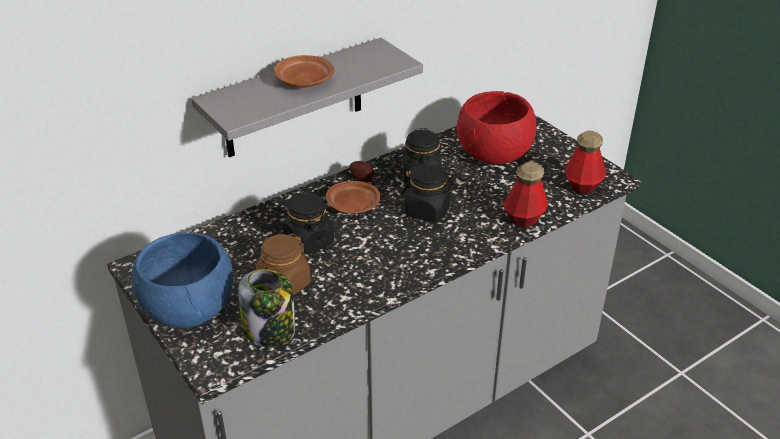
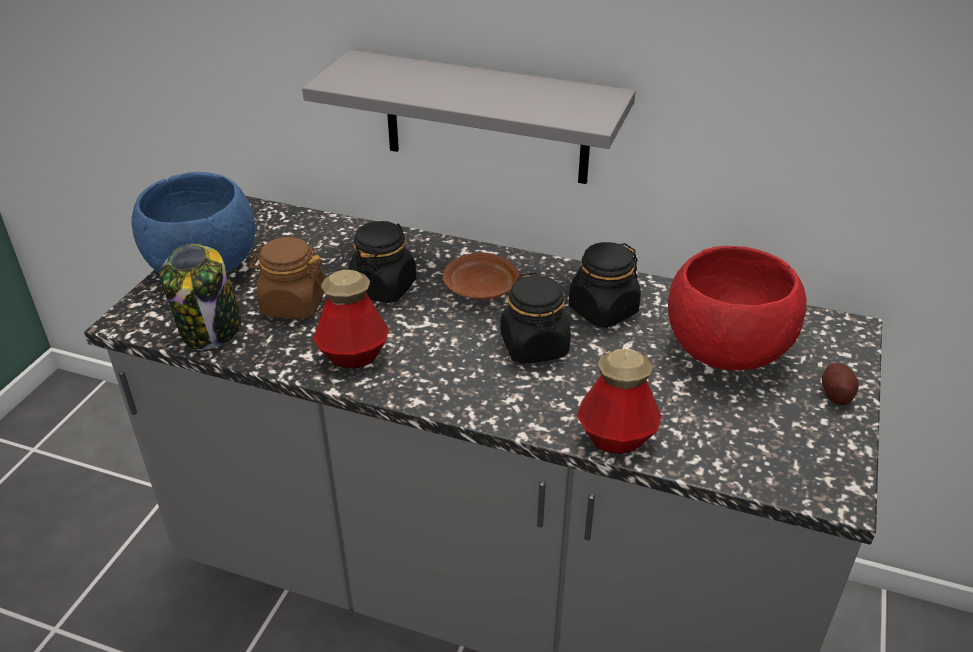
camera: 55 degrees right, 0 degrees up
(303, 80) = (460, 85): brown plate -> none
(361, 178) = (539, 271): potato -> potato (836, 394)
(583, 186) = (768, 469): bottle -> bottle (353, 356)

